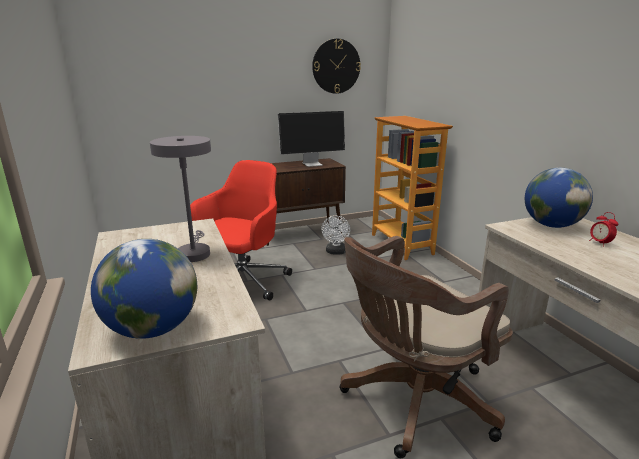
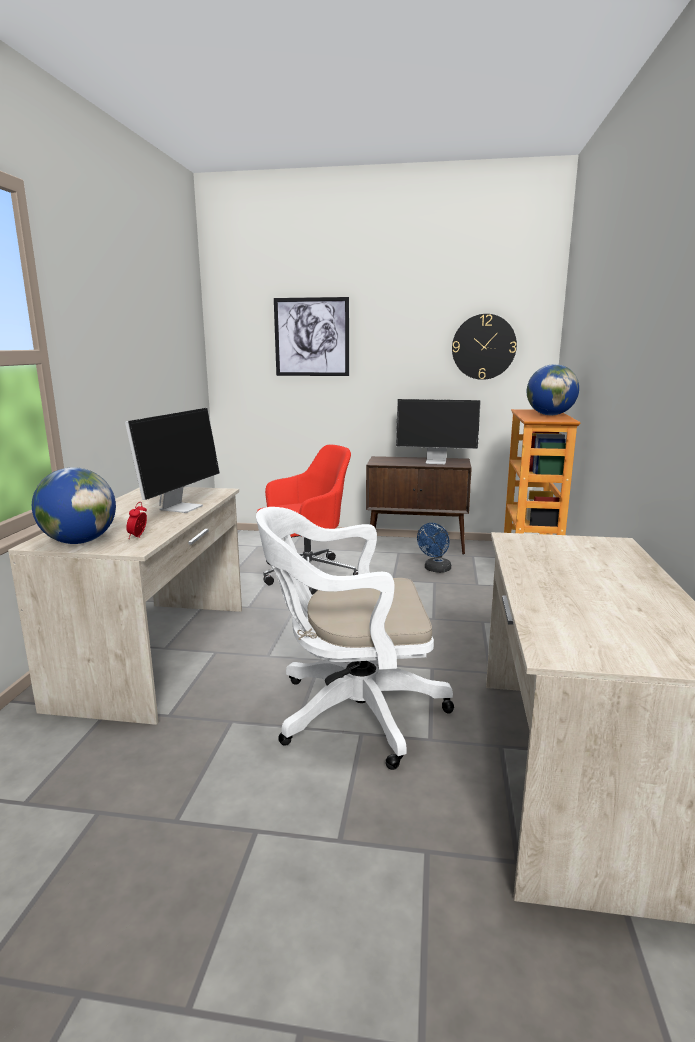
camera: 30 degrees right, 5 degrees down
(188, 57) = (311, 337): none -> picture
(194, 252) = (181, 507): grey table lamp -> monitor
(336, 252) = (435, 570): white fan -> blue fan
(413, 401) = (350, 712): brown office chair -> white office chair
(551, 225) = (573, 545): globe -> globe (550, 415)
(599, 243) = (595, 569): alarm clock -> alarm clock (138, 537)

